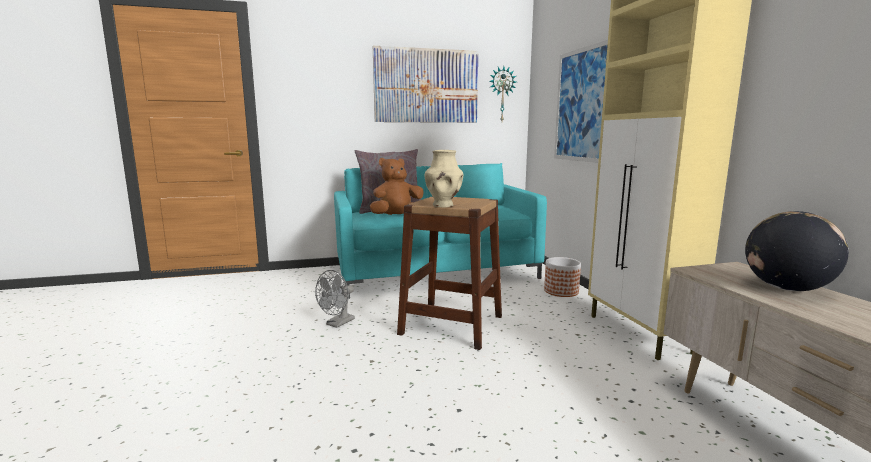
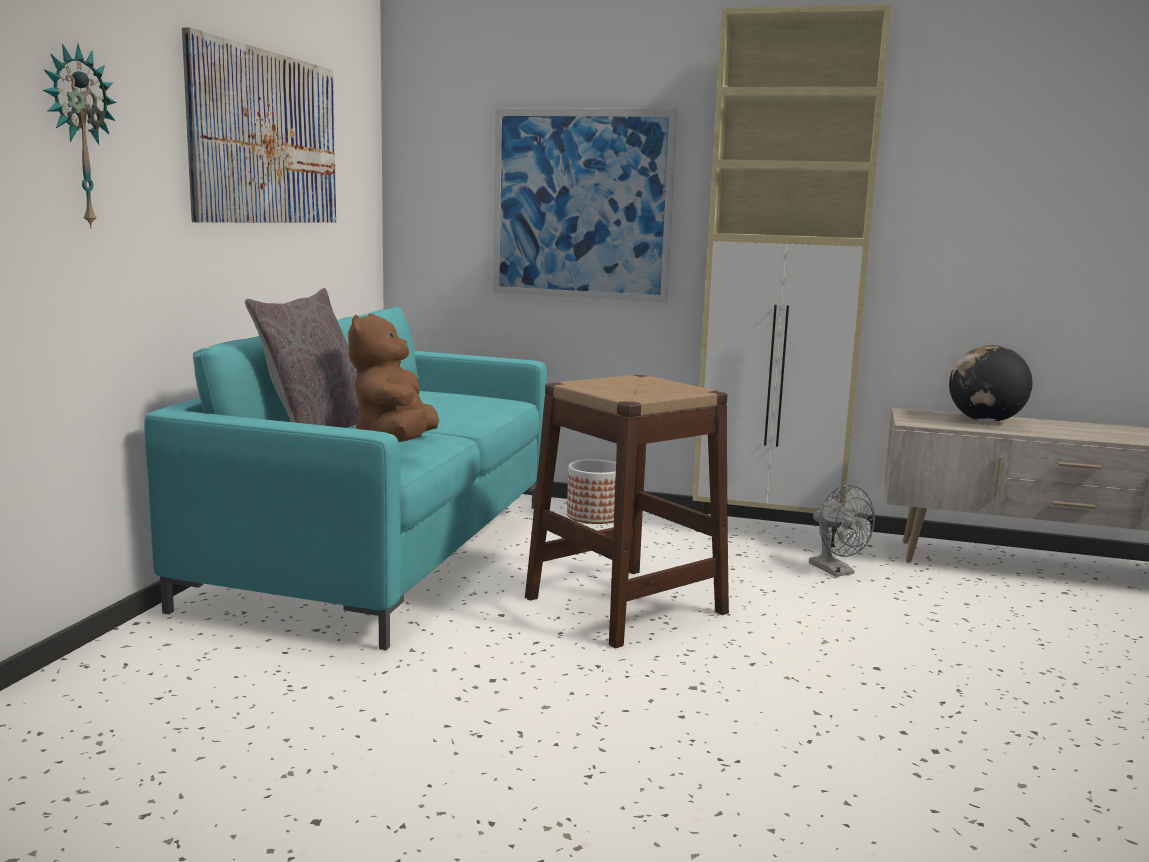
camera: 60 degrees left, 0 degrees up
(337, 324) = (506, 683): grey fan -> grey fan (836, 571)
(443, 205) = (667, 394): beige vase -> none
(501, 94) = (356, 164): wall clock -> wall clock (77, 137)

